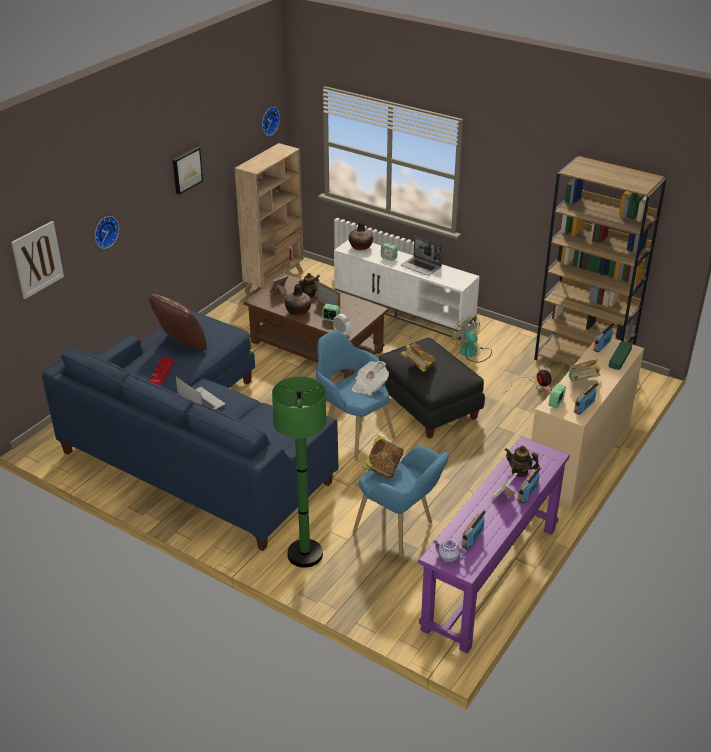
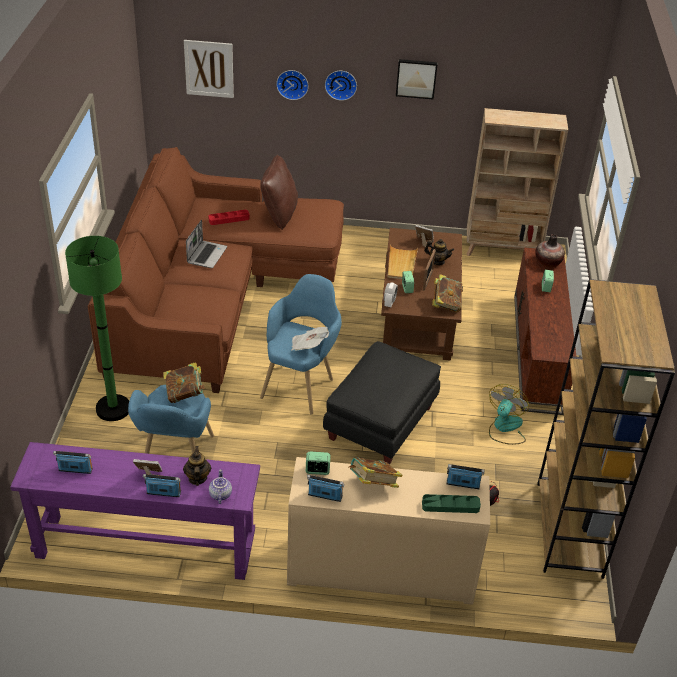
camera: 60 degrees right, 5 degrees up
(198, 448) = (214, 297): blue sofa -> brown sofa
(268, 120) = (562, 85): wall clock -> wall clock (341, 84)
(298, 312) = (401, 264): vase -> beige tray
(405, 310) = (538, 353): white tv stand -> brown tv stand
(418, 367) = (371, 371): book -> book (446, 304)
(421, 267) = (552, 315): laptop -> none
(448, 557) = (40, 460): teapot -> teapot (220, 494)

